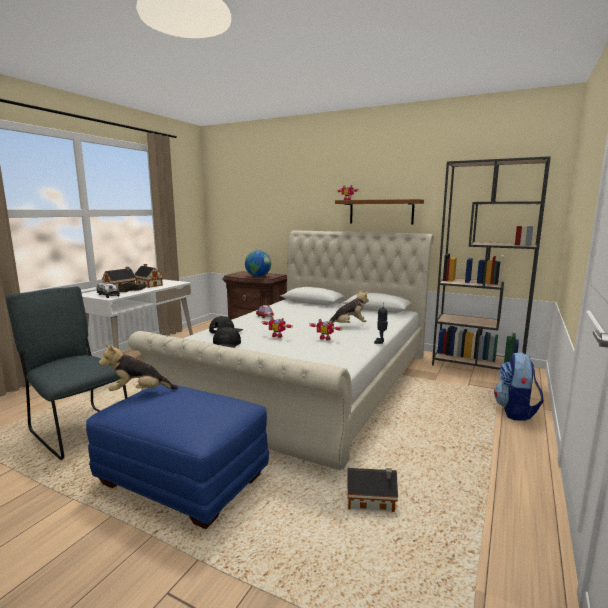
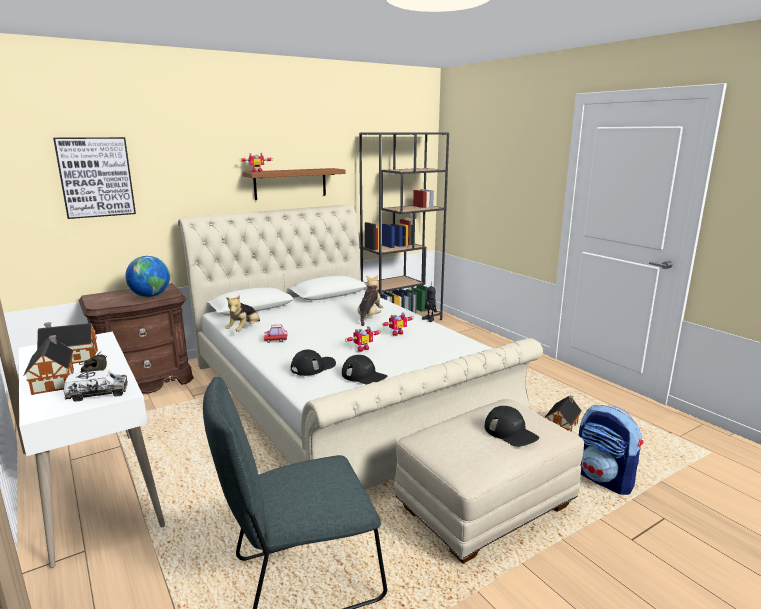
camera: 60 degrees left, 5 degrees up
(139, 392) = (441, 448): plush toy -> plush toy (244, 329)
(176, 411) = (511, 432): none -> black cap
(183, 480) = (485, 507): blue ottoman -> beige ottoman
(258, 201) = (96, 177): none -> picture
(515, 411) = (484, 341): backpack -> backpack (604, 479)

